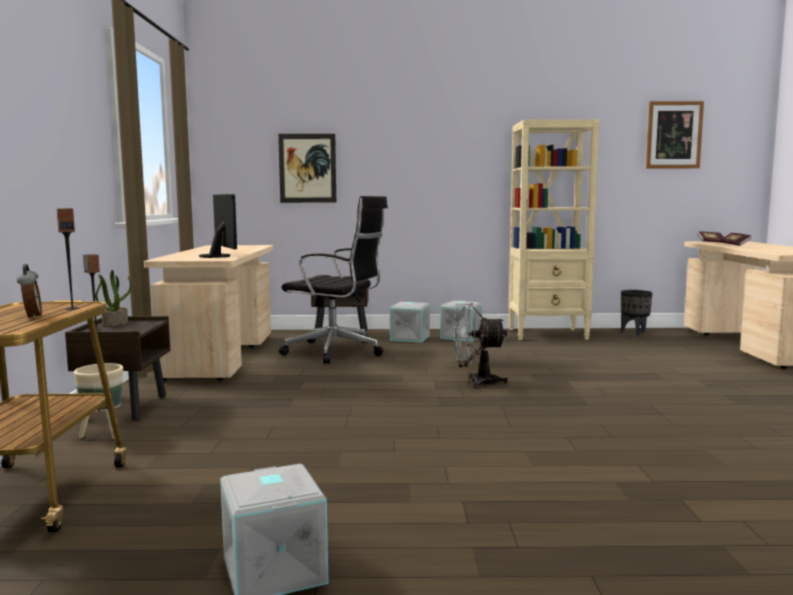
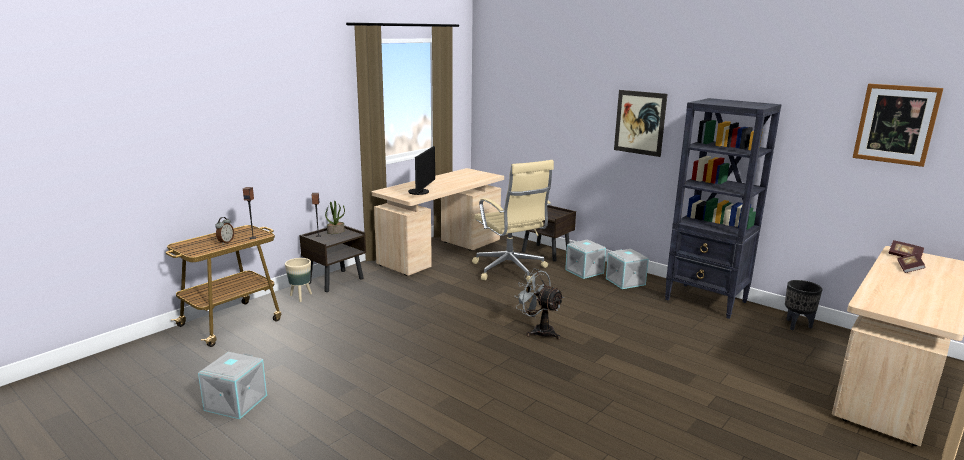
camera: 40 degrees right, 10 degrees up
(307, 168) = (541, 117): picture -> picture (639, 123)
(337, 351) = (510, 270): black office chair -> beige office chair
(548, 334) = (706, 301): beige bookcase -> black bookcase

